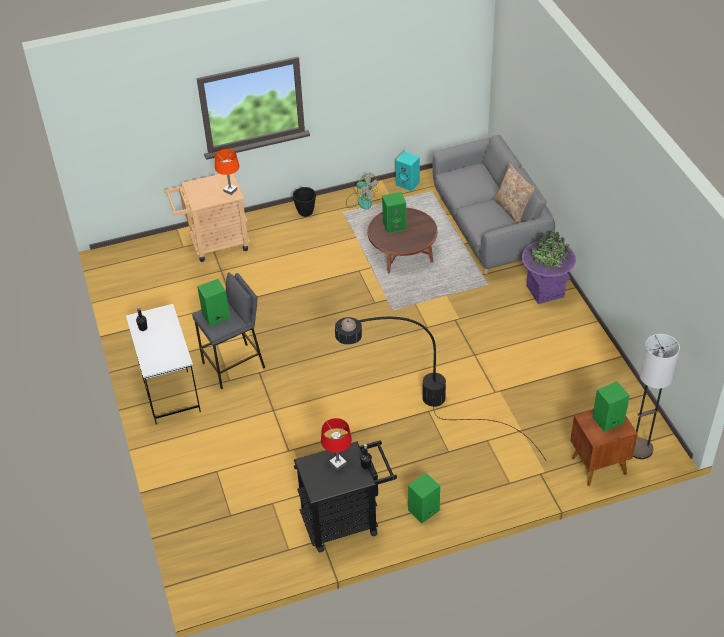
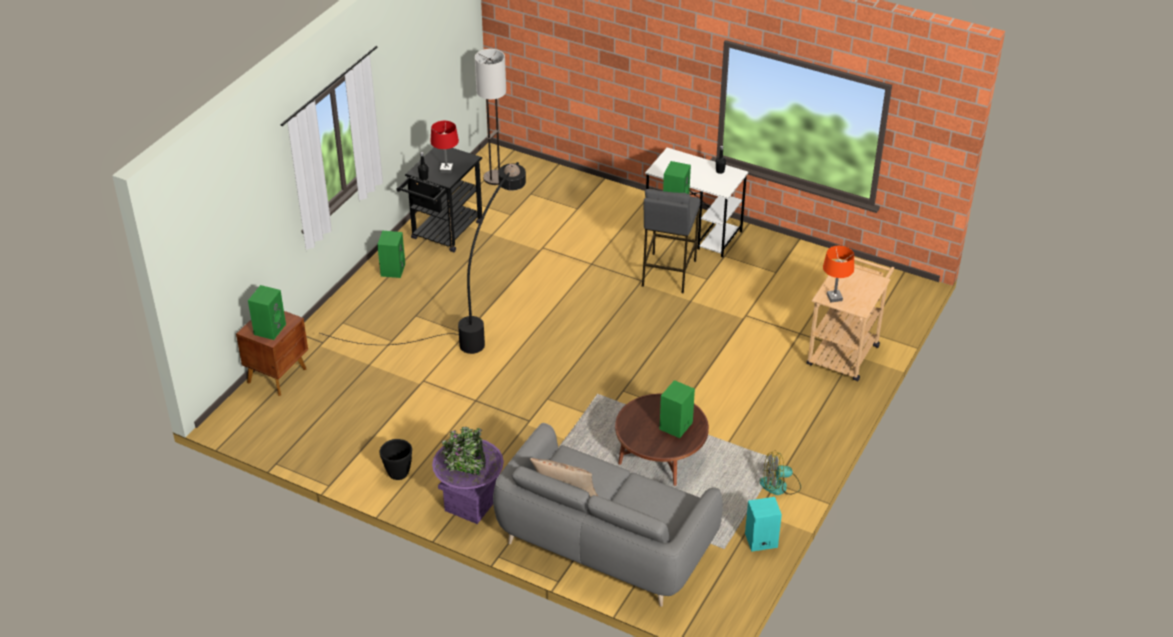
camera: 135 degrees right, 5 degrees down
(305, 213) = (813, 435): black planter -> black planter (398, 473)
(640, 449) = (249, 408): floor lamp -> floor lamp (495, 178)

